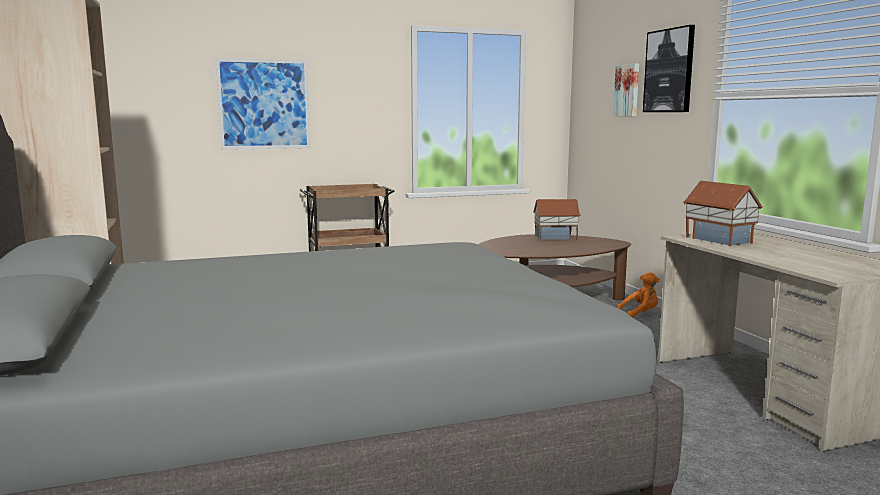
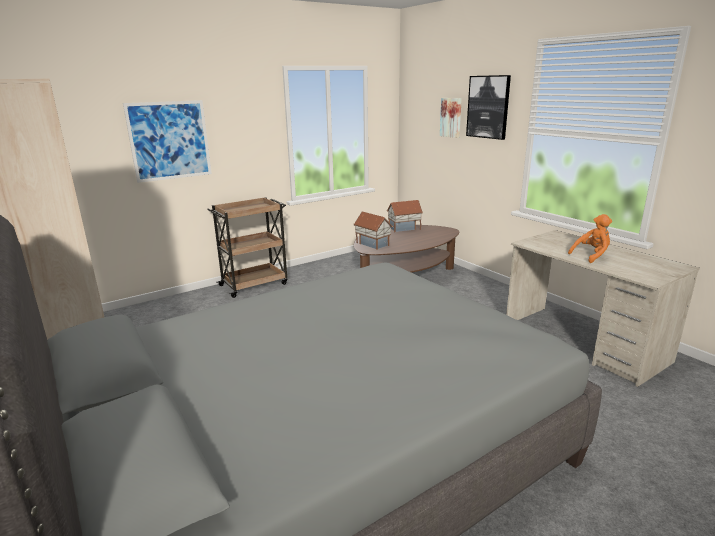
camera: 15 degrees left, 10 degrees up
(640, 314) = (471, 281): orange plush toy -> orange plush toy (591, 255)
(719, 240) = (551, 244): toy house -> toy house (373, 244)

